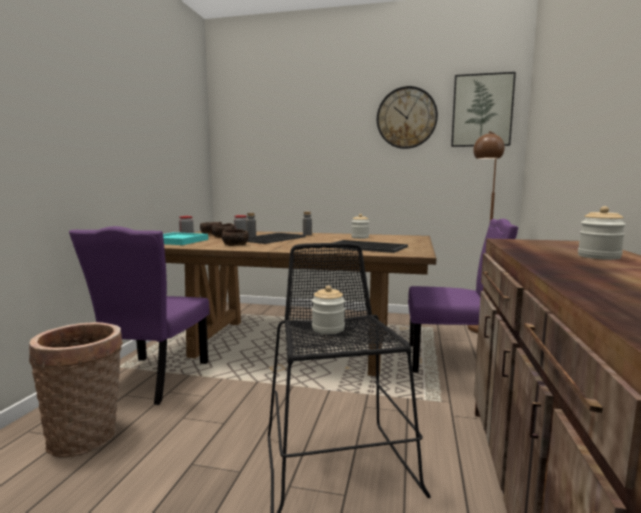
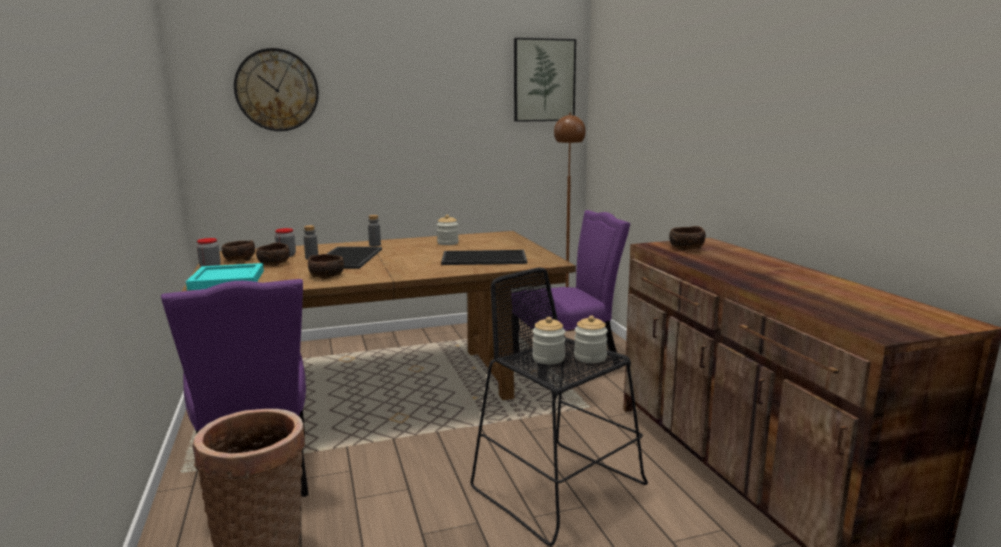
camera: 30 degrees left, 5 degrees up
(406, 118) = (462, 85): wall clock -> wall clock (277, 90)
(542, 244) = (685, 248): none -> brown bowl
(599, 257) = (743, 259): jar -> jar (590, 357)

